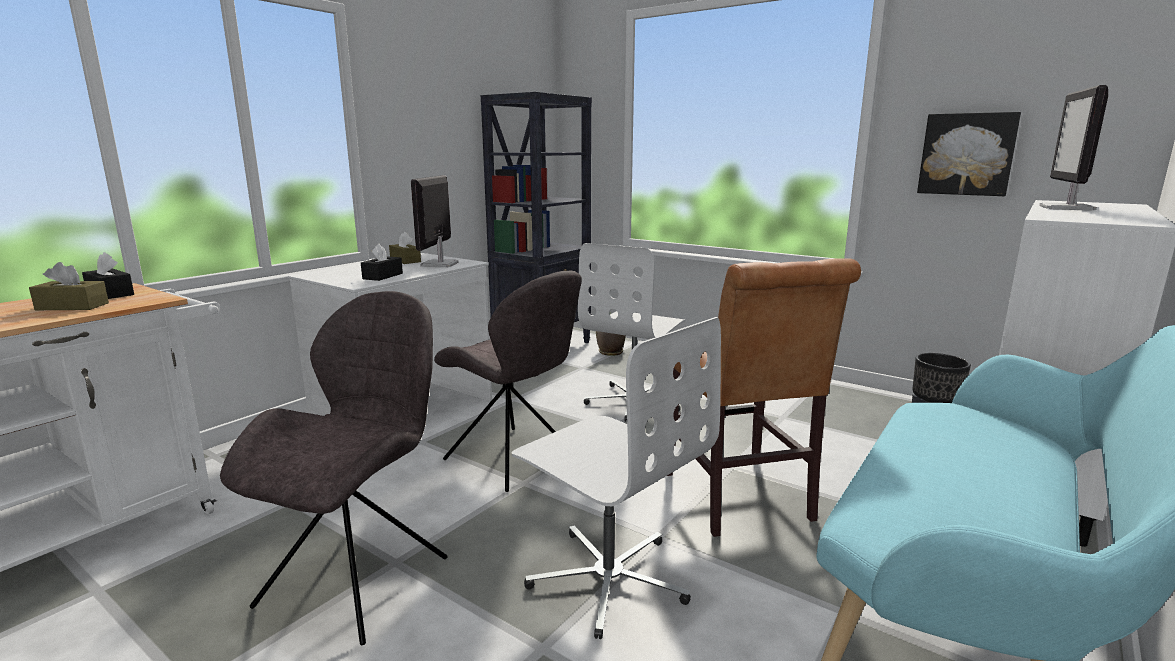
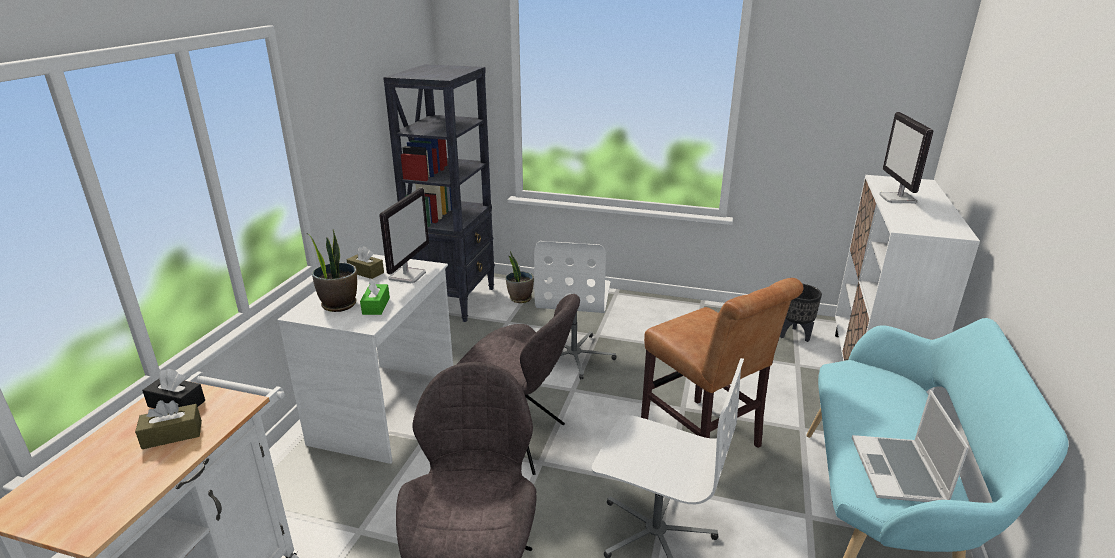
camera: 20 degrees left, 10 degrees up
(352, 273) = (339, 304): none -> potted plant
(382, 276) = (376, 306): black tissue box -> green tissue box
(439, 265) = (407, 275): monitor -> monitor turned 150 degrees counterclockwise
(949, 518) = (899, 472): none -> laptop
(967, 154) = (812, 130): picture -> none

